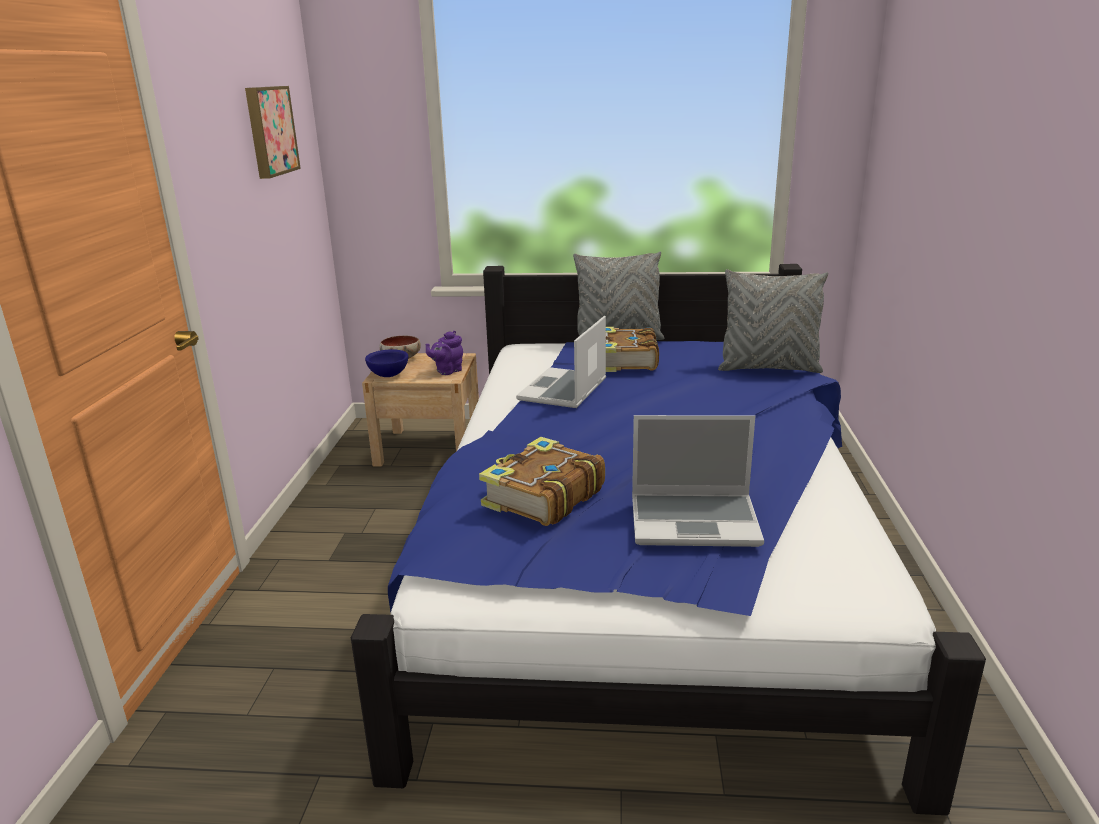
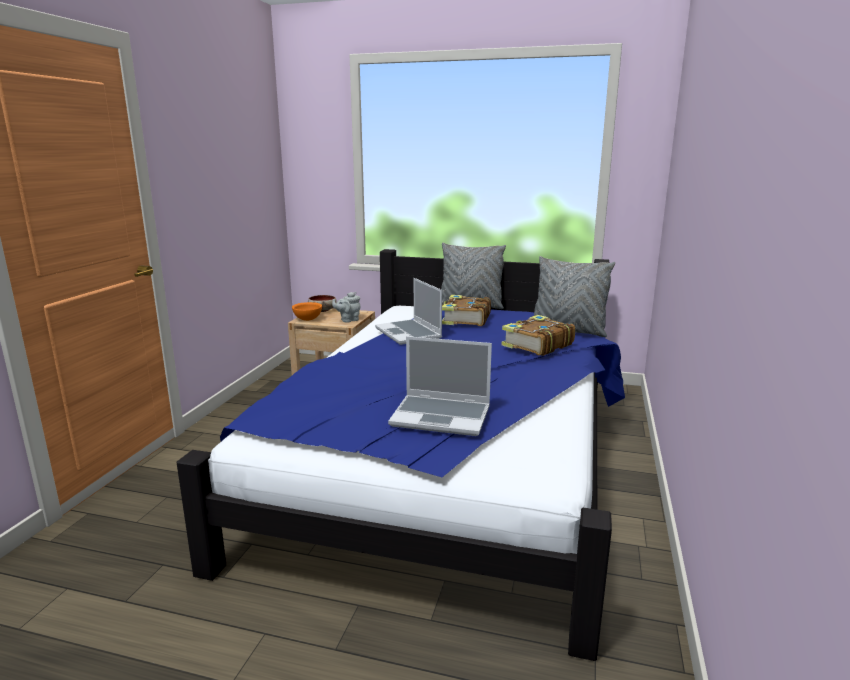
camera: 10 degrees right, 5 degrees down
(269, 131) = (237, 147): picture -> none
(389, 375) = (308, 319): blue bowl -> orange bowl
(447, 371) = (348, 320): purple teapot -> grey teapot
(542, 497) = (346, 392): book -> book (536, 345)
(564, 390) = (409, 333): laptop -> laptop turned 60 degrees counterclockwise

